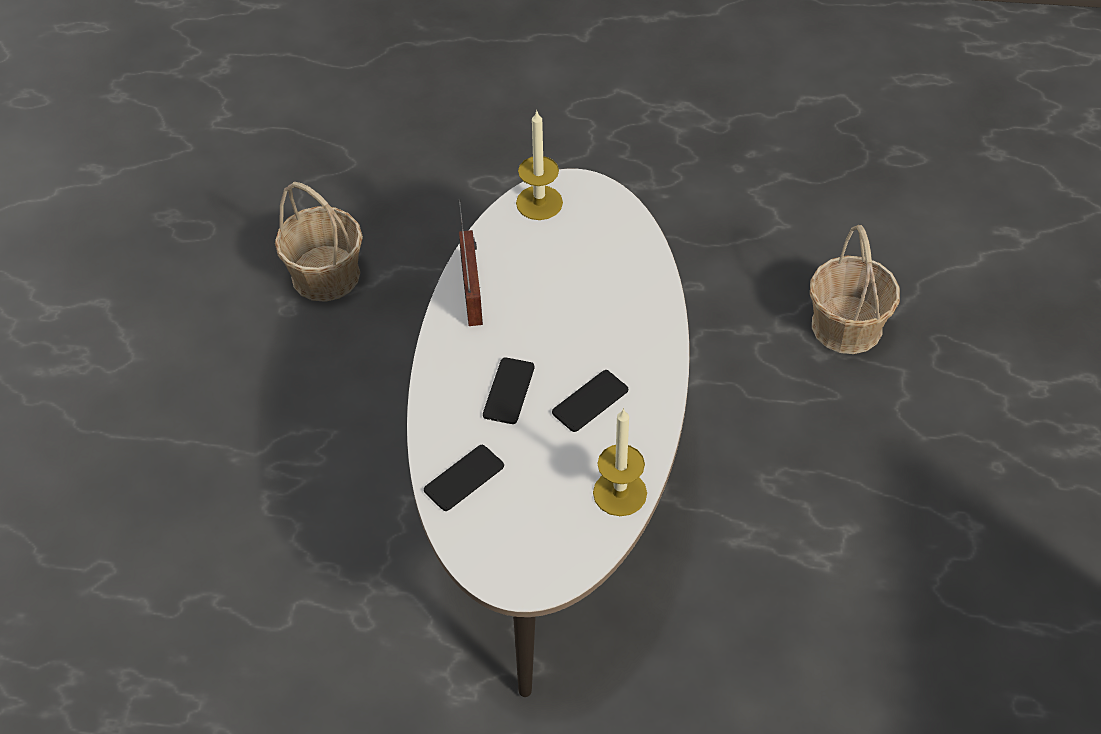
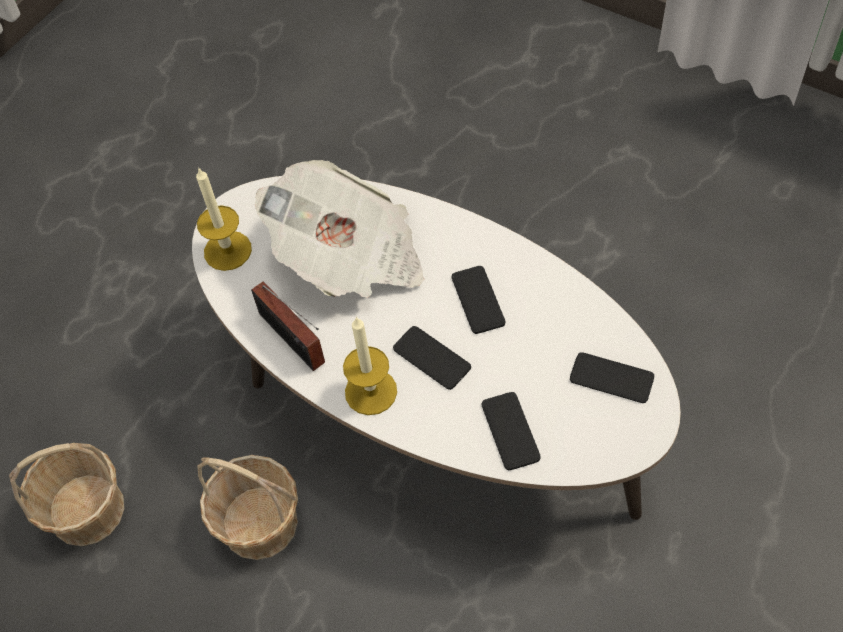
camera: 60 degrees left, 5 degrees up
(472, 288) = (294, 342): radio -> radio turned 150 degrees counterclockwise
(561, 537) = (611, 378): none -> phone
(582, 289) = (350, 257): none -> newspaper
(620, 493) = (586, 316): candle -> candle (371, 391)
(846, 326) = (405, 142): basket -> basket (260, 523)

